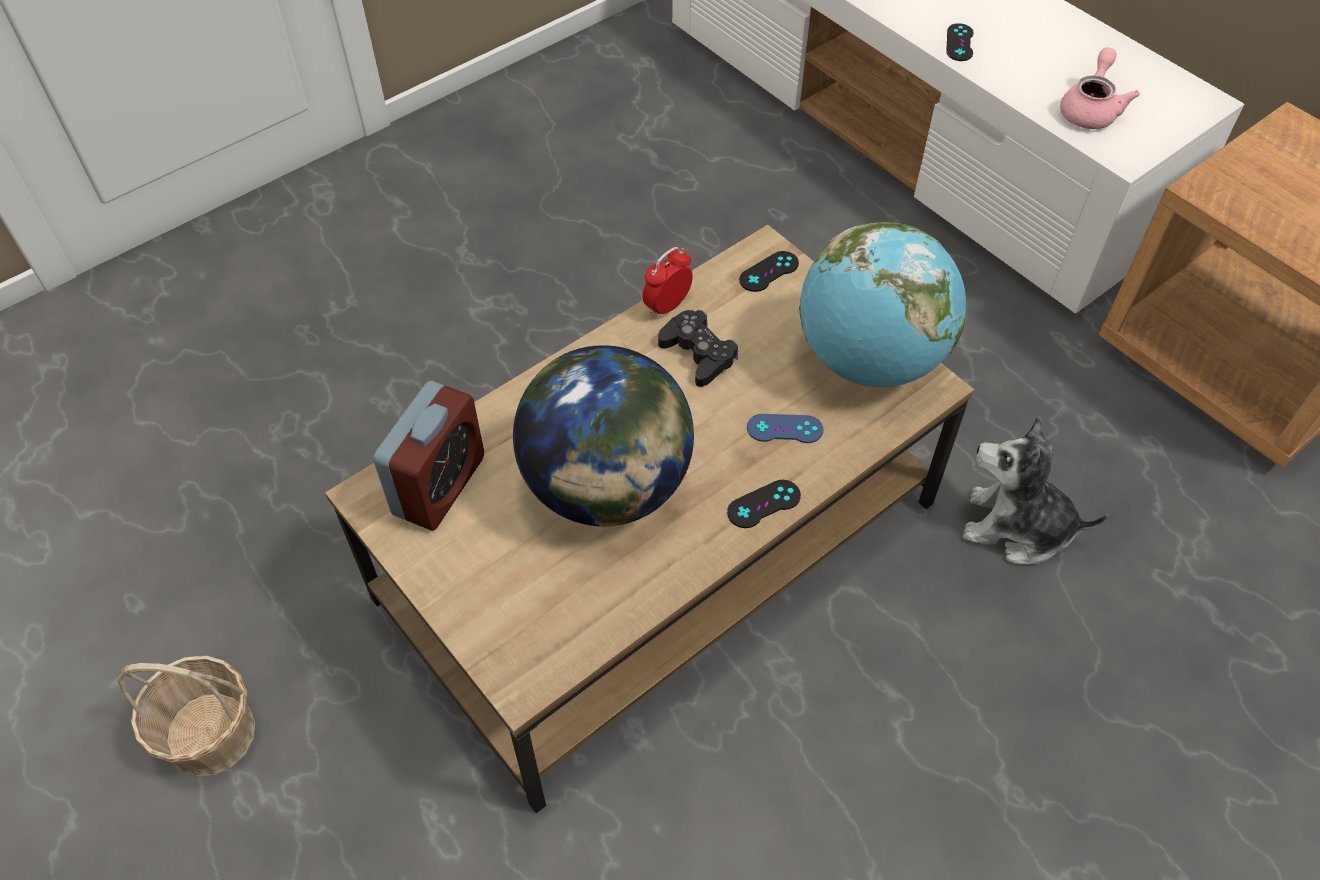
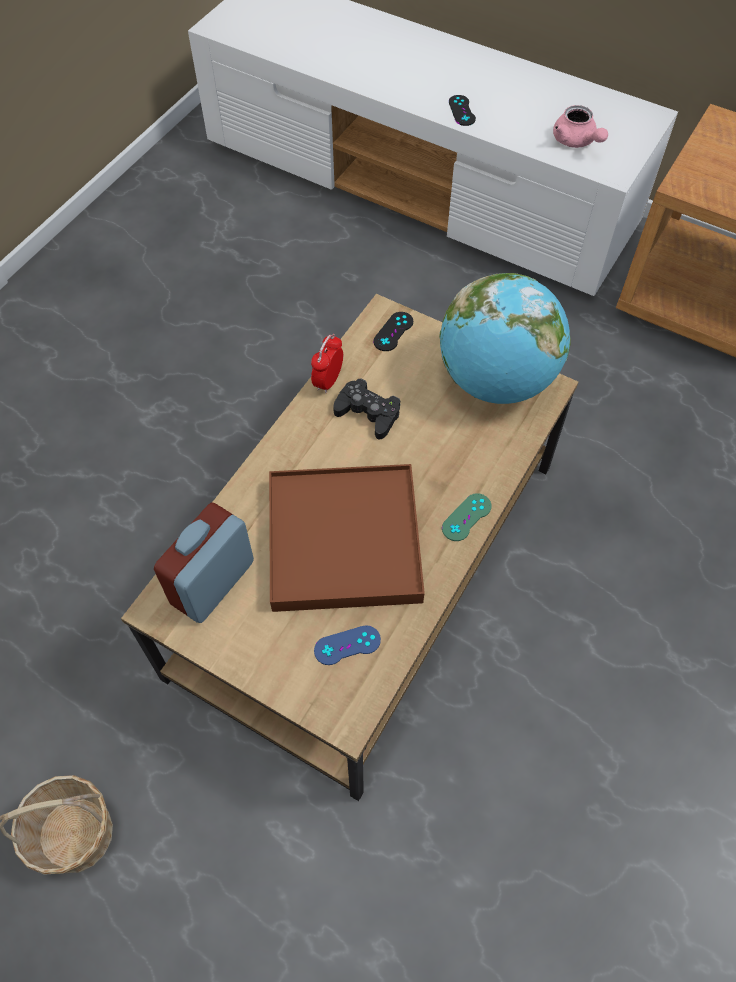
camera: 20 degrees left, 5 degrees up
(439, 486) = (212, 582): alarm clock -> alarm clock turned 150 degrees counterclockwise
(607, 487) = (344, 541): globe -> brown tray
(764, 504) = (466, 517): black game controller -> green game controller
(784, 429) = (457, 453): blue game controller -> blue game controller (347, 645)
(1016, 527) = (612, 468): plush toy -> none
(1090, 109) = (576, 141): pink teapot -> pink teapot turned 150 degrees clockwise

